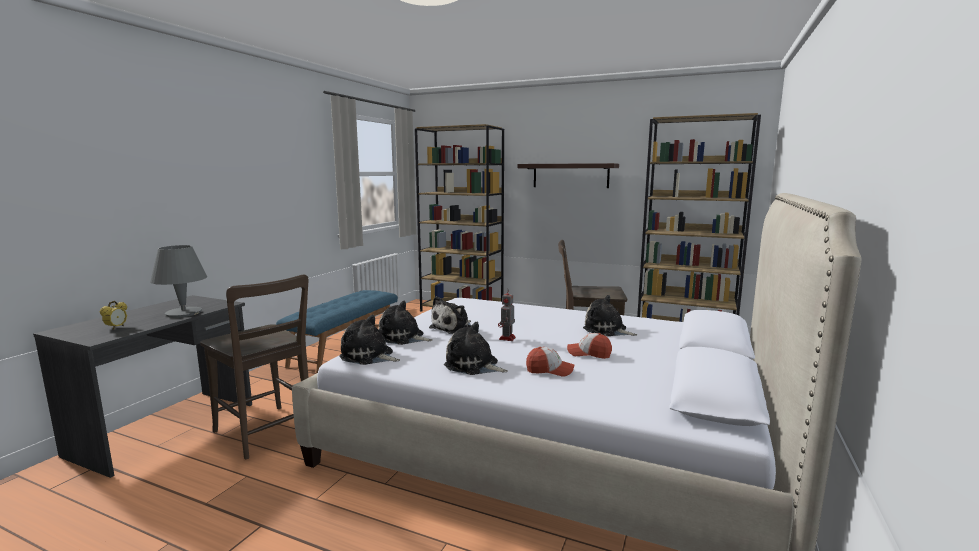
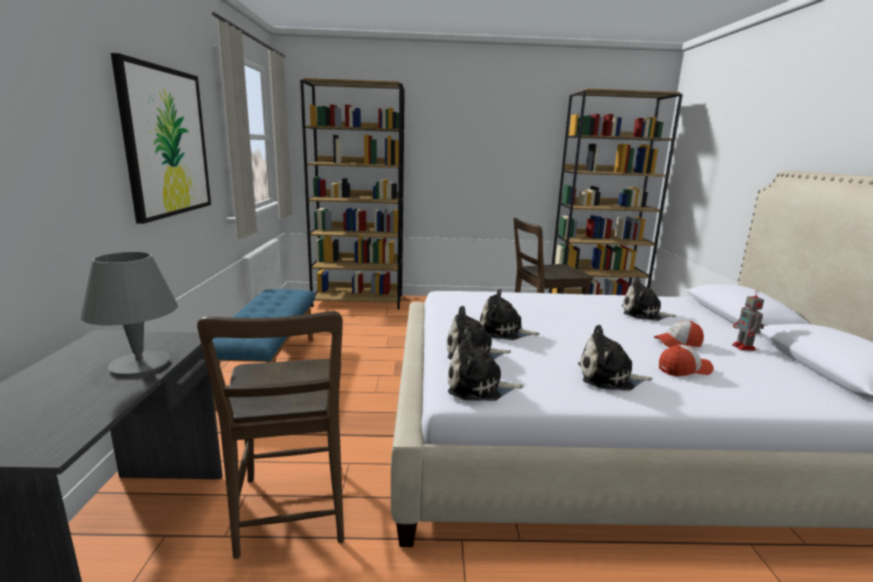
camera: 25 degrees left, 5 degrees up
(116, 327) = (51, 415): alarm clock -> none
(266, 433) = (292, 515): brown chair -> brown chair turned 60 degrees clockwise
(275, 180) = (166, 142): none -> picture
(453, 328) = (504, 331): plush toy -> plush toy turned 90 degrees clockwise
(507, 338) = (580, 337): toy robot -> toy robot (744, 348)
(570, 175) = (480, 147): shelf -> none

